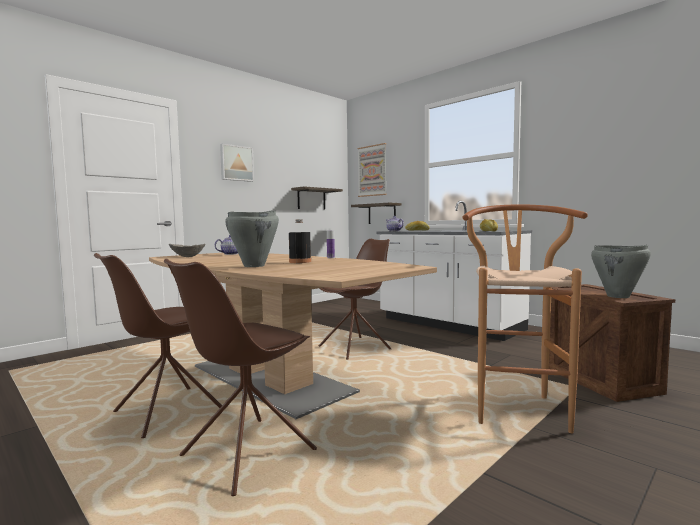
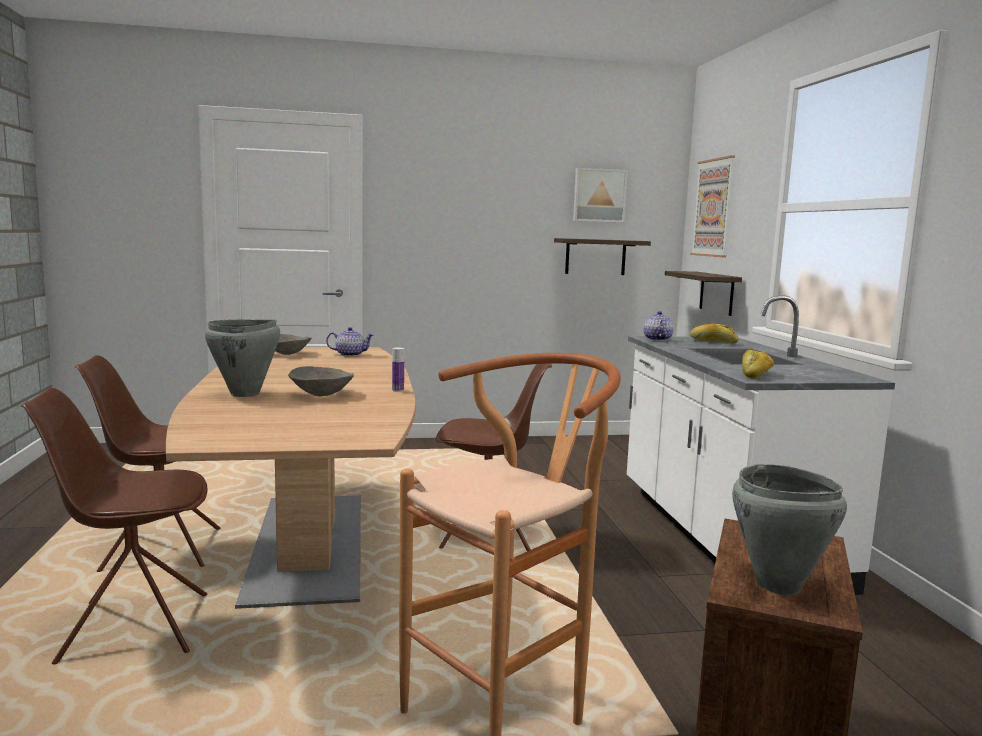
camera: 35 degrees right, 5 degrees up
(236, 163) = (453, 201): picture -> picture (599, 195)
(300, 262) = (322, 394): black bottle -> grey bowl

